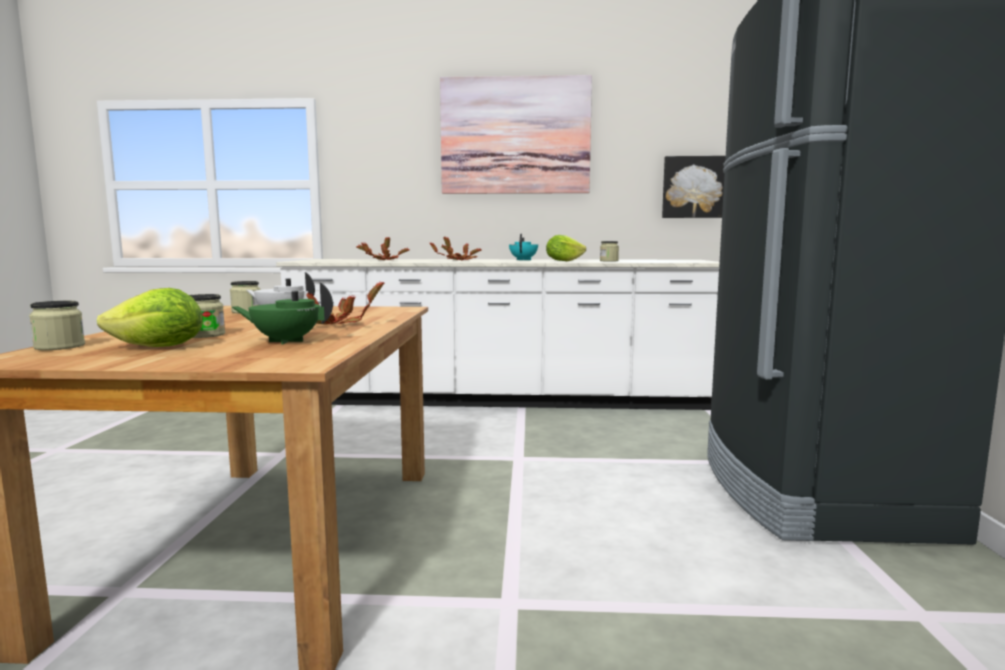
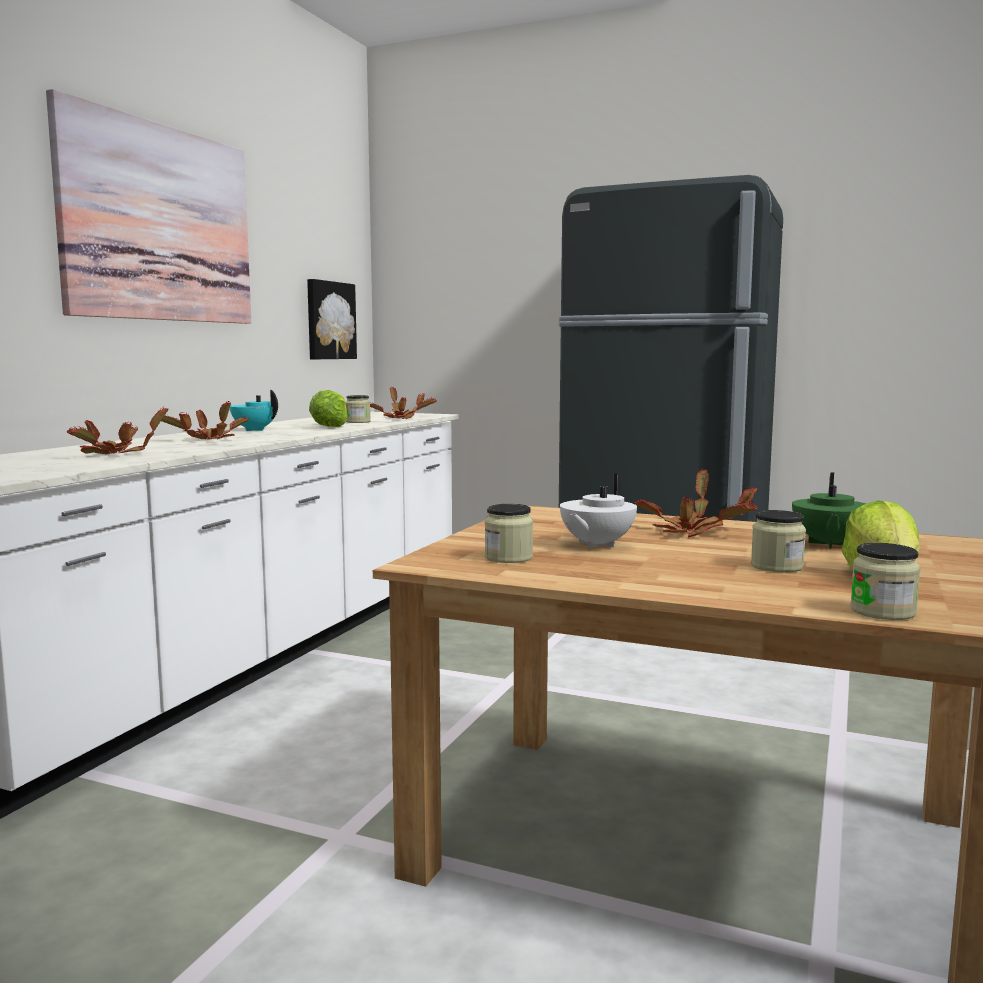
camera: 70 degrees left, 0 degrees up
(656, 261) = (401, 418): none -> potted plant

